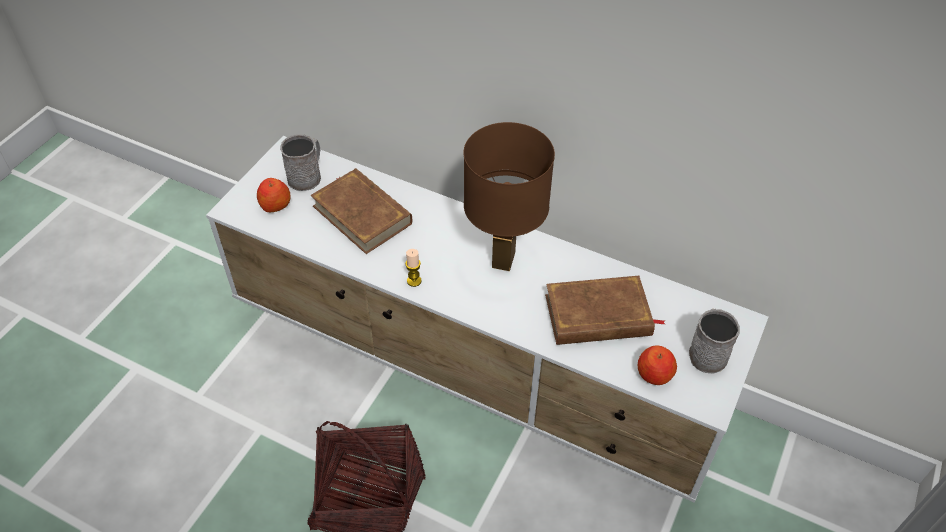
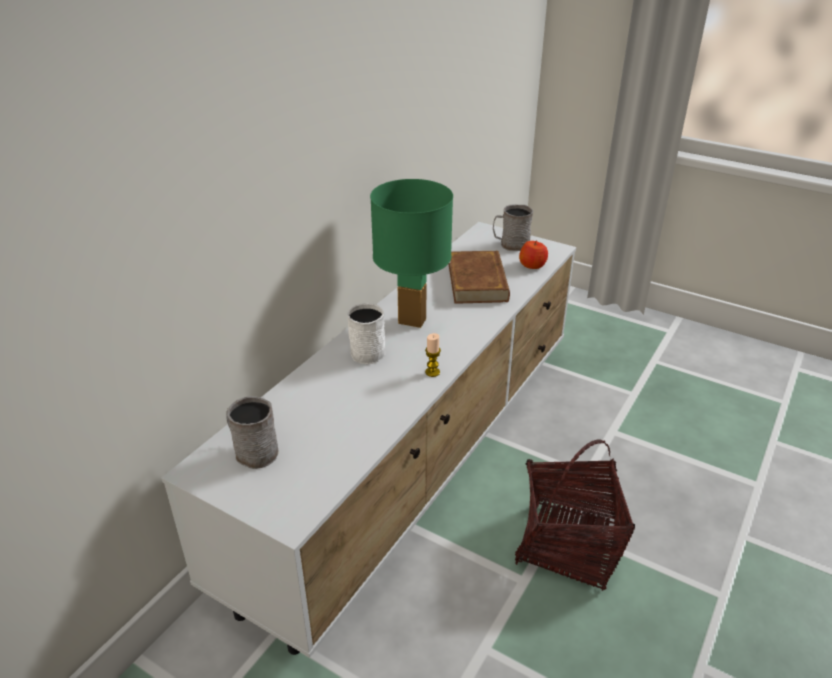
camera: 85 degrees left, 15 degrees down
(275, 204) = (295, 478): apple -> none
(362, 214) = (331, 406): brown book -> none
(447, 229) = (367, 350): none -> white mug
(503, 259) = (411, 321): brown table lamp -> green table lamp

